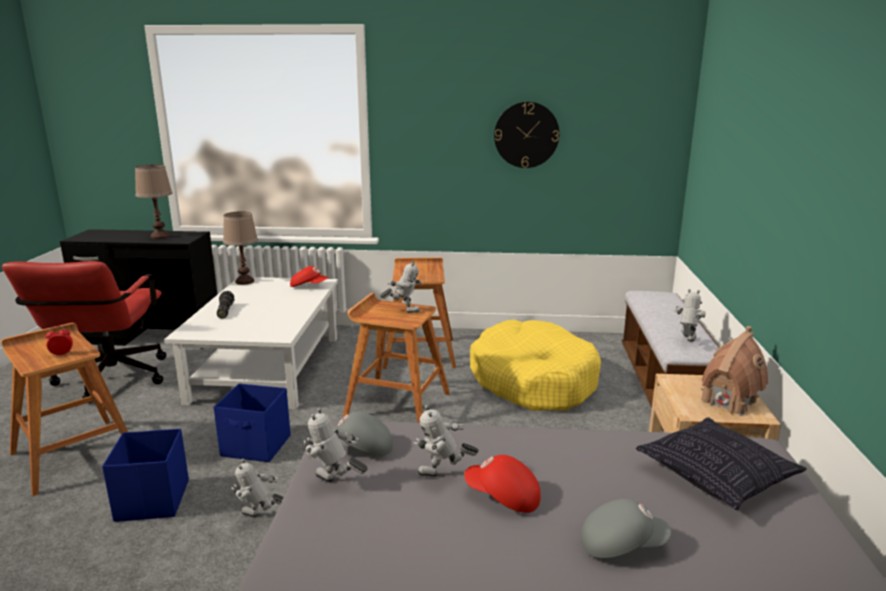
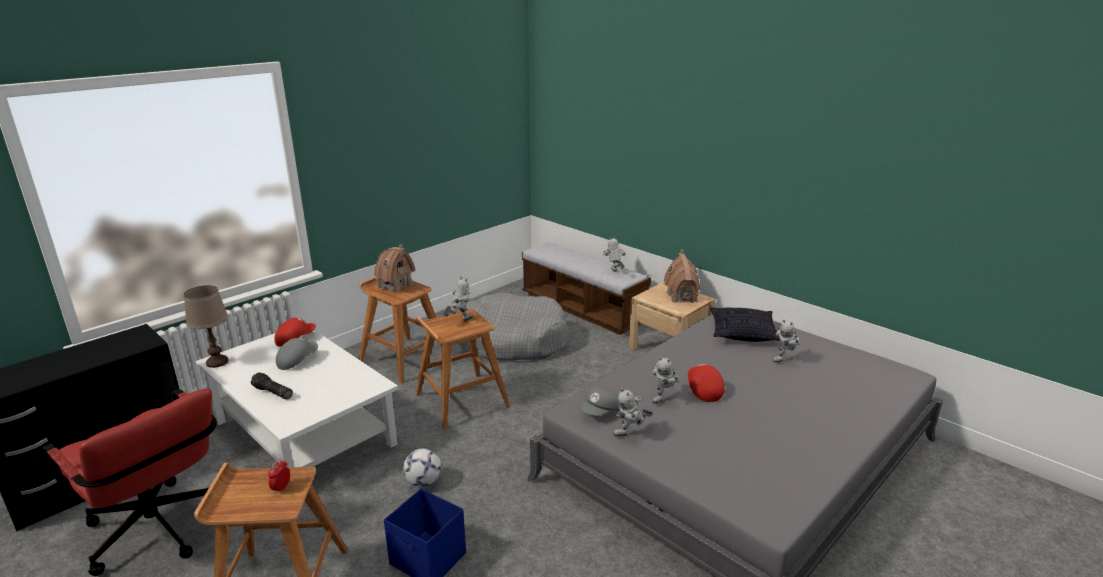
camera: 50 degrees left, 5 degrees up
(160, 236) = (103, 350): brown table lamp -> none
(257, 446) = (423, 482): blue storage box -> football
(260, 518) = (518, 512): toy robot -> toy robot (785, 359)
(421, 269) = (395, 285): none -> toy house
(503, 497) = (703, 390): red cap -> red cap turned 105 degrees clockwise
(526, 135) = (428, 145): wall clock -> none
(533, 381) = (512, 340): yellow dog bed -> grey dog bed
(621, 544) = (768, 379): grey cap -> grey cap (297, 360)

